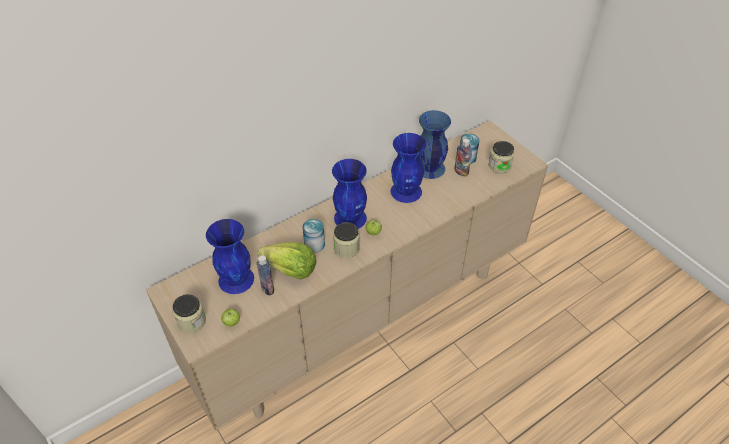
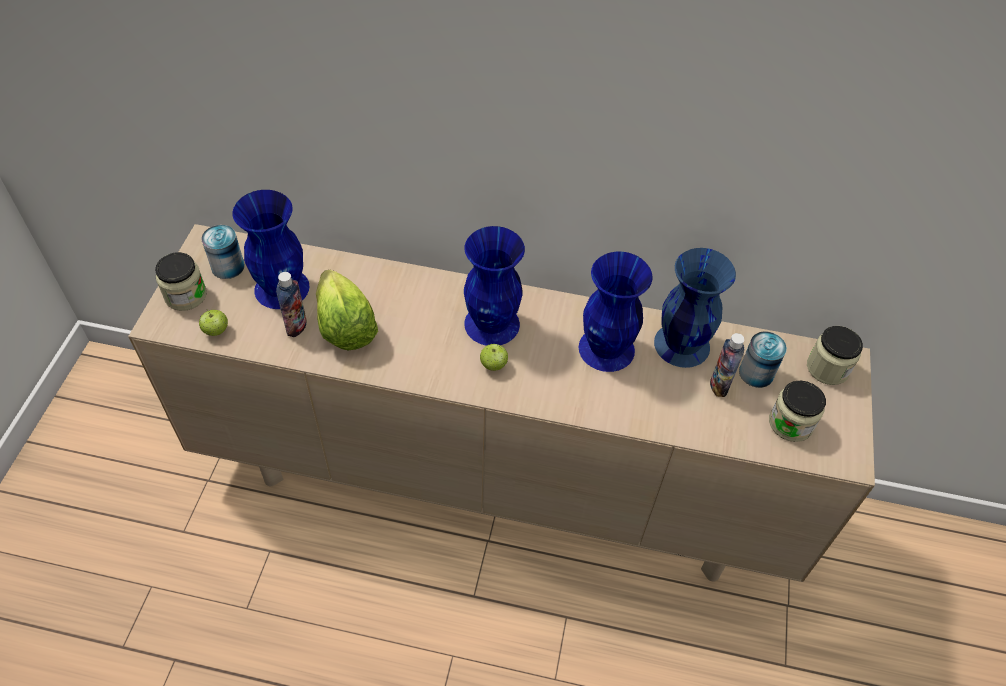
camera: 45 degrees right, 5 degrees up
(314, 244) = (409, 320): can -> can (228, 266)
(346, 248) = (437, 356): jar -> jar (827, 368)

